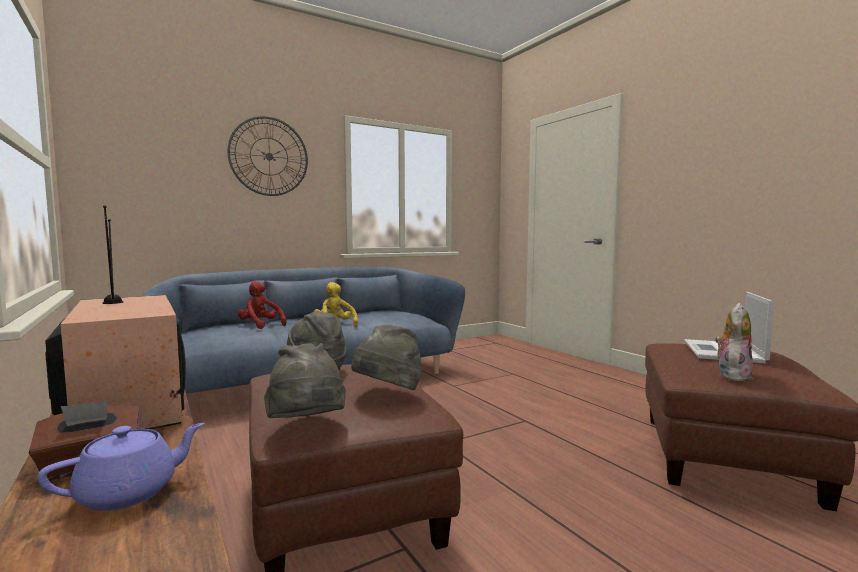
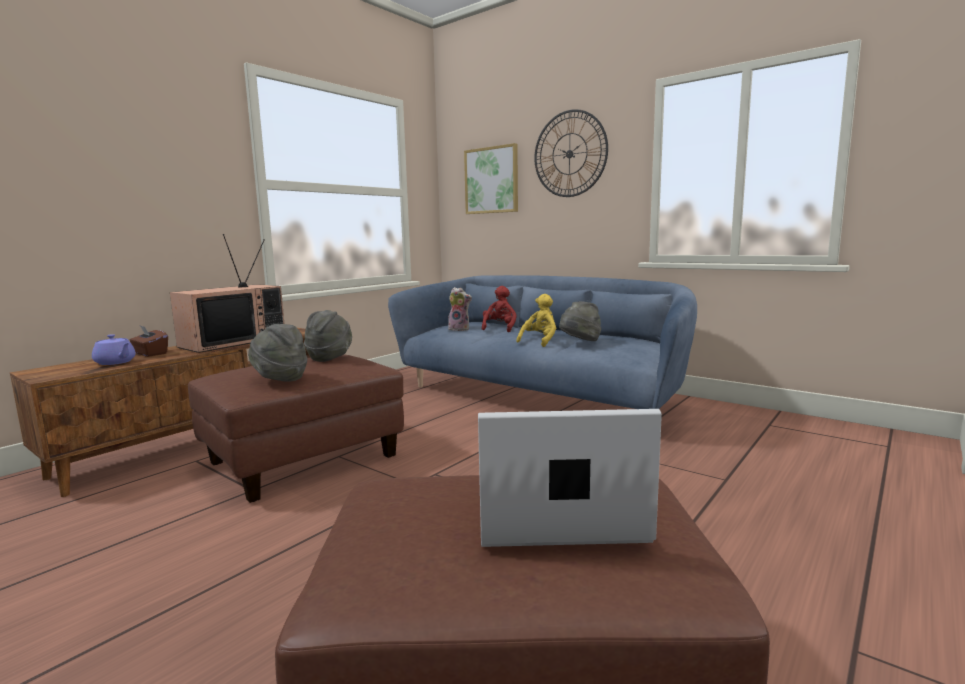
camera: 70 degrees right, 5 degrees up
(164, 166) = (491, 180): none -> picture
(307, 426) = (214, 374): grey hat -> grey hat (580, 343)
(732, 375) = (389, 511): plush toy -> plush toy (460, 329)

